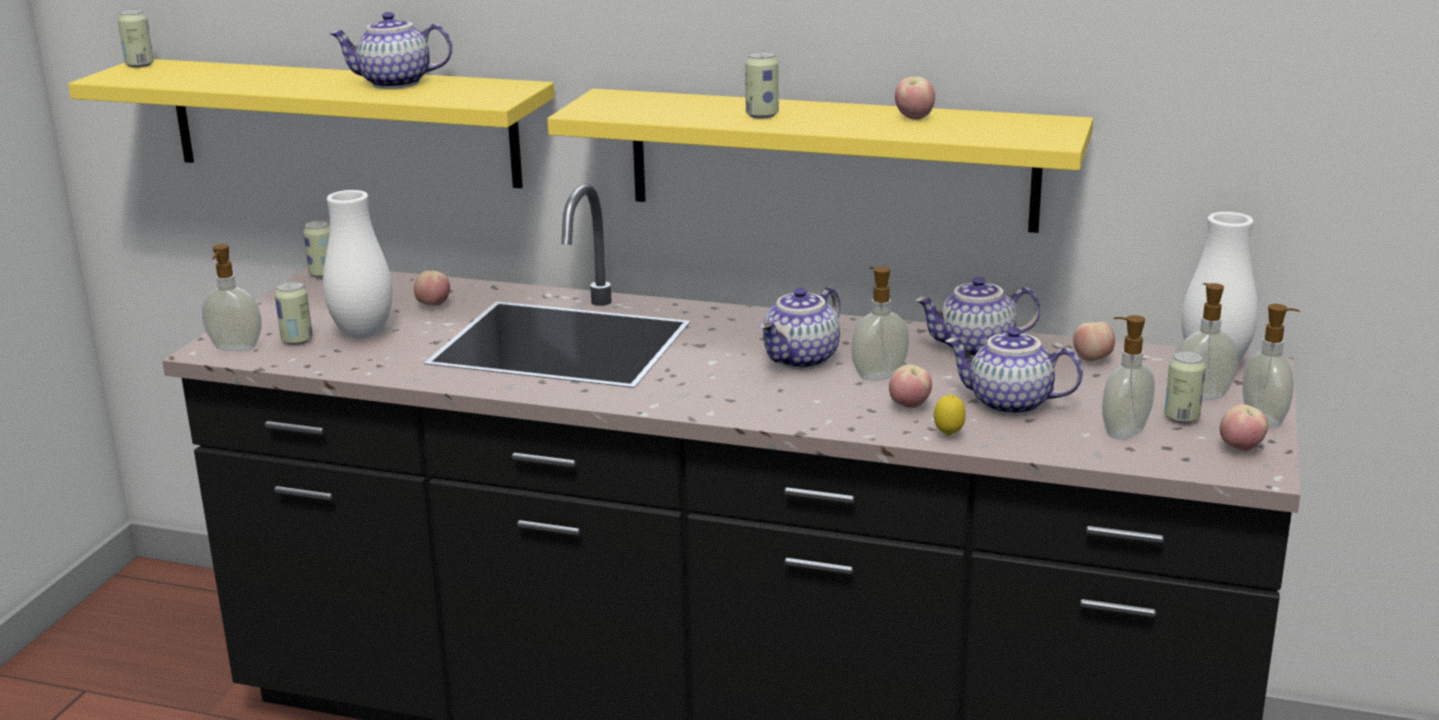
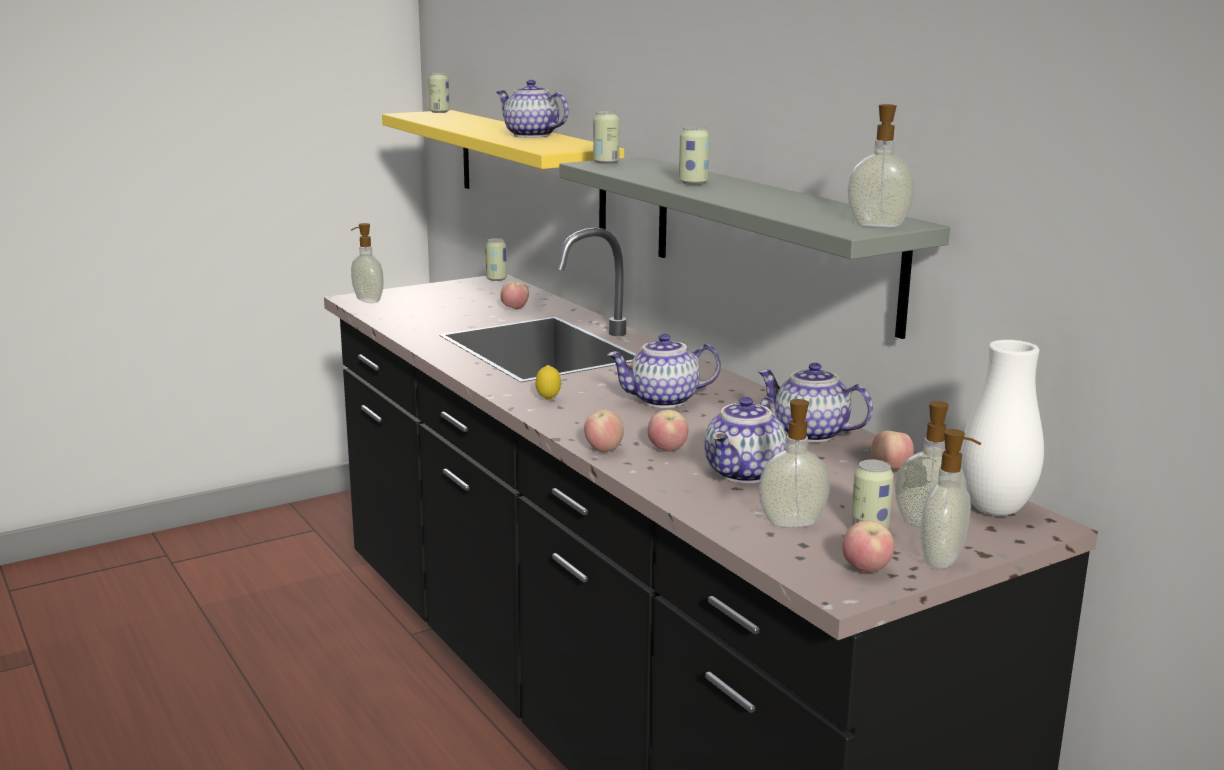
camera: 40 degrees right, 5 degrees down
(297, 340) = (404, 305): can -> can (606, 162)
(363, 334) = (444, 312): white vase -> none
(831, 159) = (770, 239): yellow shelf -> grey shelf
(878, 375) = (693, 426): soap dispenser -> soap dispenser (878, 225)
(914, 118) = (795, 202): apple -> apple (603, 450)
(948, 435) = (651, 475): lemon -> lemon (548, 400)
(1009, 404) = (745, 474): teapot -> teapot turned 120 degrees counterclockwise

